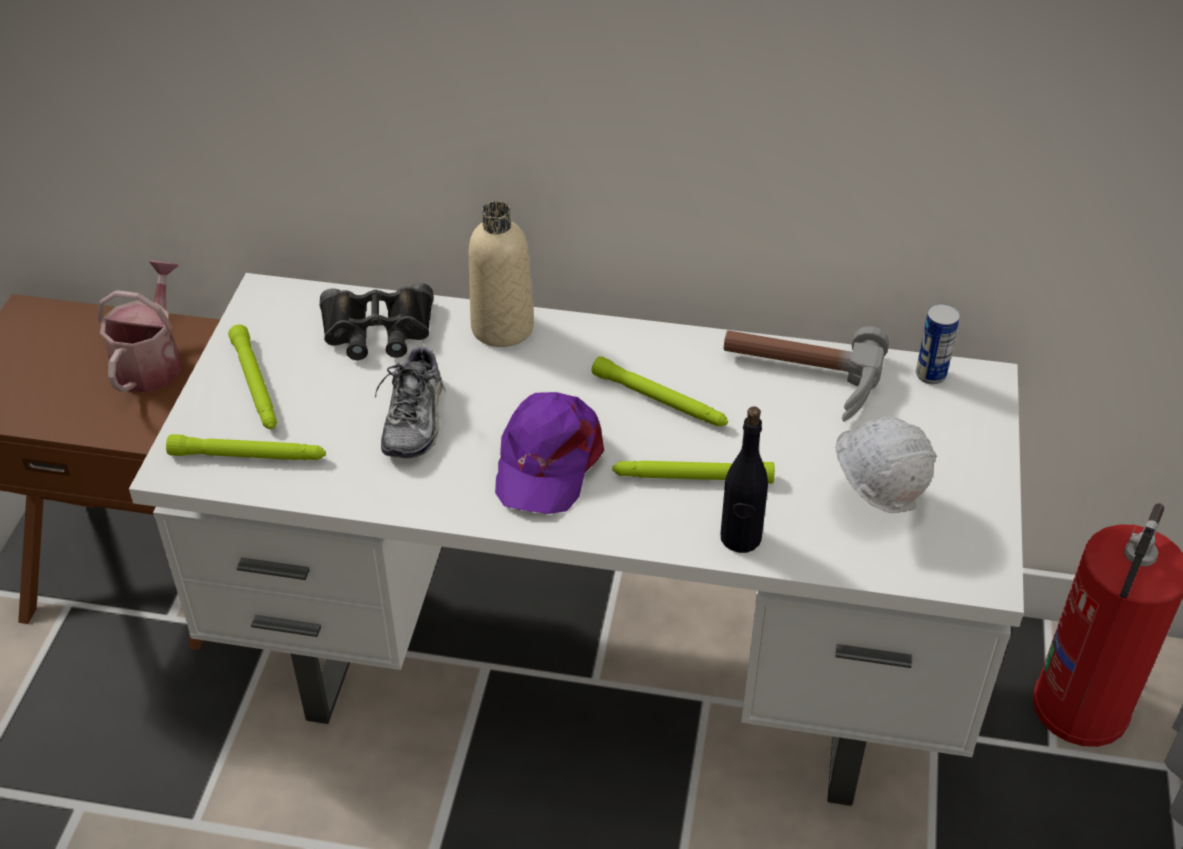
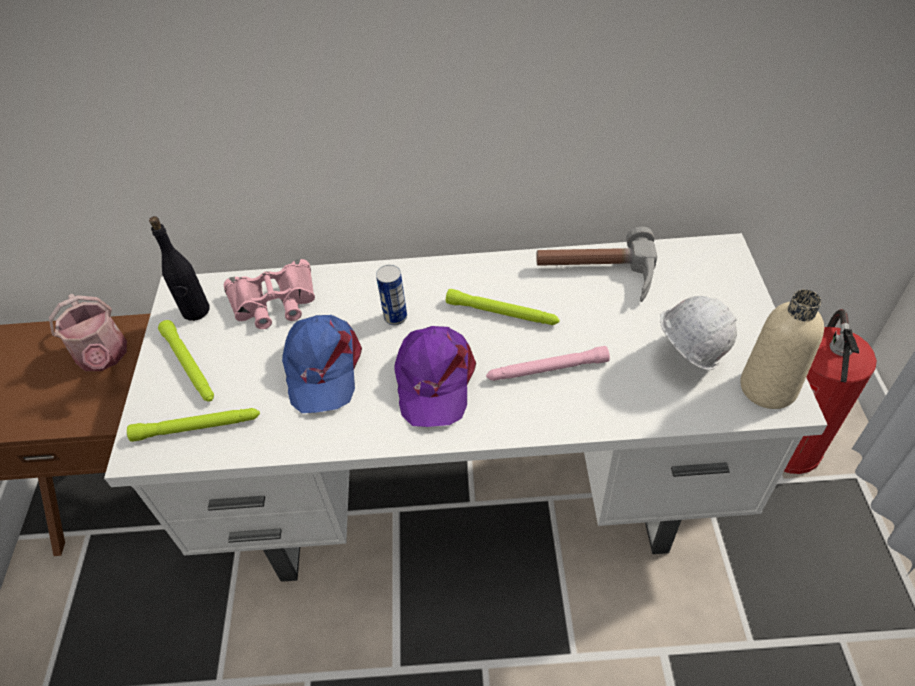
camera: 10 degrees left, 5 degrees up
(152, 361) = (104, 357): watering can -> watering can turned 150 degrees clockwise
(378, 330) = (274, 302): black binoculars -> pink binoculars
(415, 419) = (322, 368): shoe -> blue cap
(502, 327) = (368, 280): beige bottle -> beige bottle (768, 387)
(692, 477) = (546, 369): green flashlight -> pink flashlight
(740, 538) = (599, 411): black bottle -> black bottle (196, 311)
(930, 374) = (686, 253): can -> can (395, 317)

